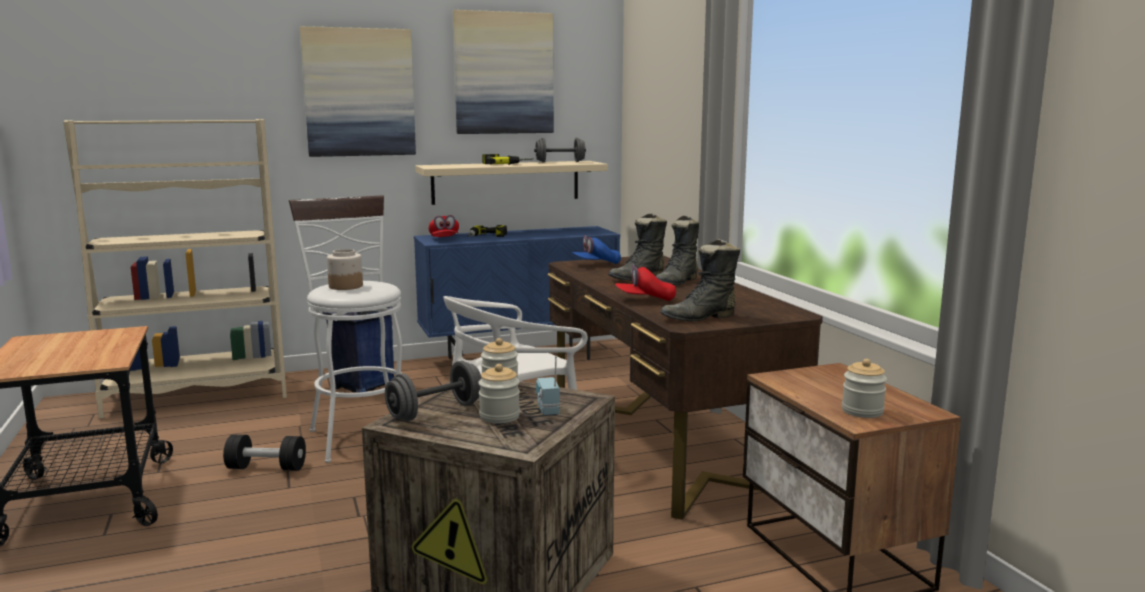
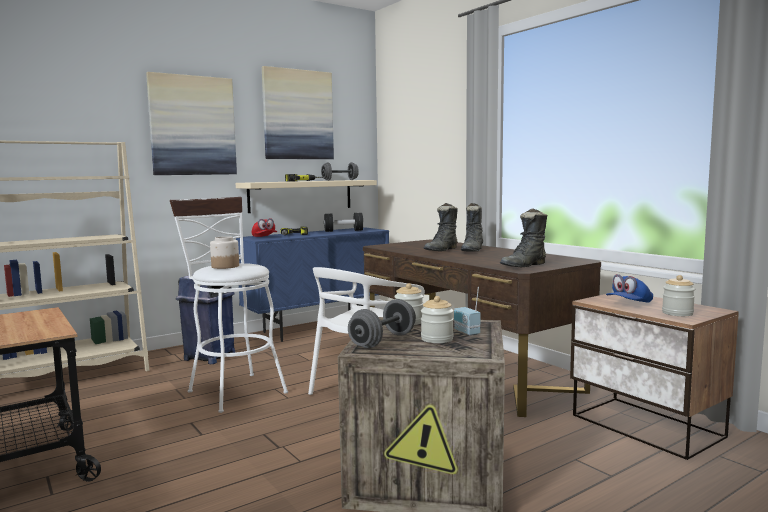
camera: 15 degrees left, 5 degrees down
(266, 468) = (170, 422): black dumbbell -> black dumbbell (343, 231)
(596, 264) = (399, 245): blue cap -> blue cap (629, 304)
(645, 300) = (469, 259): red cap -> none

